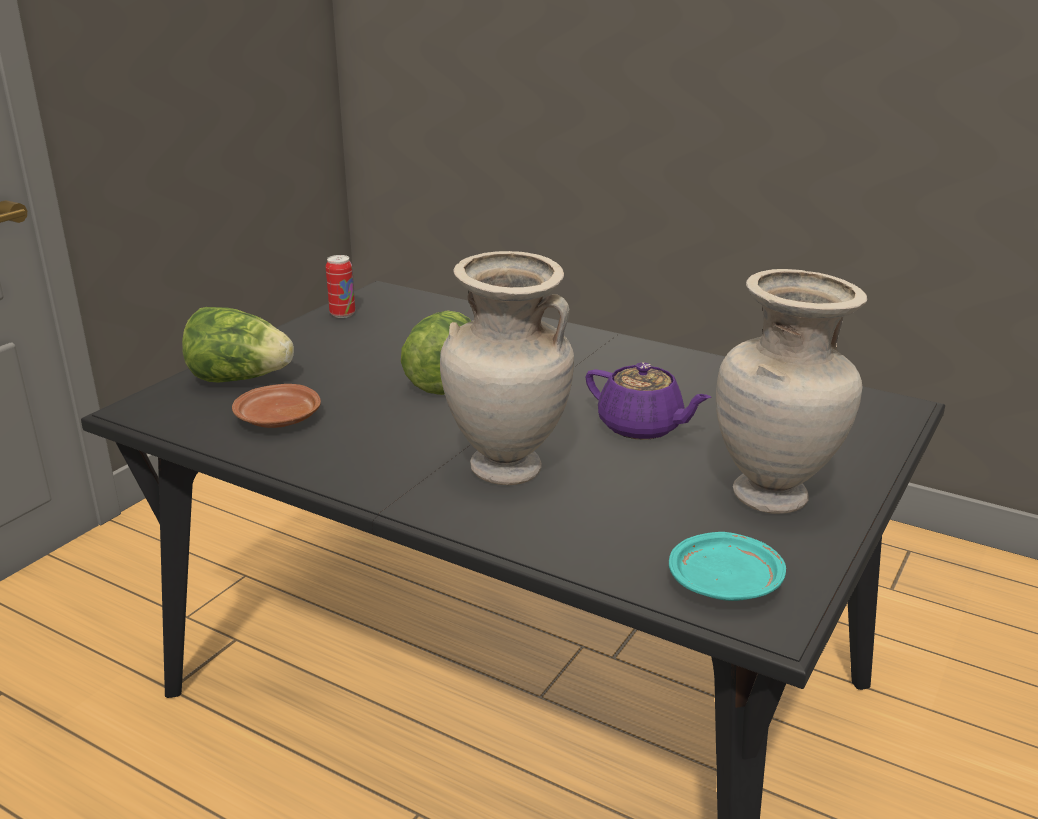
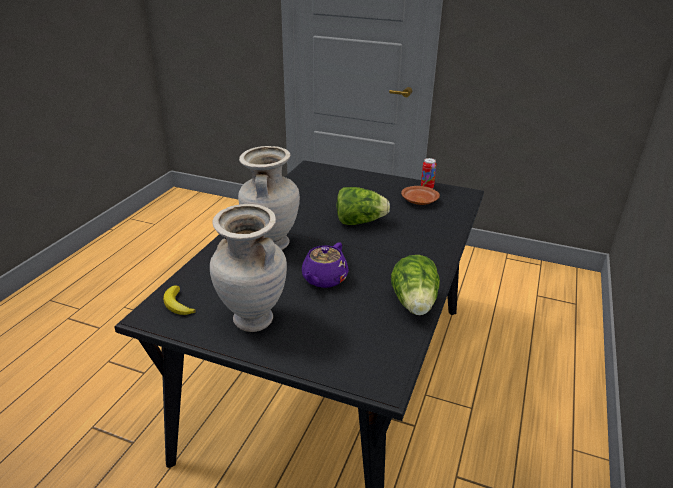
camera: 80 degrees right, 5 degrees up
(240, 379) = (343, 178): lettuce -> lettuce (414, 304)
(278, 420) = (308, 191): brown plate -> brown plate (419, 201)
(725, 583) = (177, 304): turquoise plate -> banana

